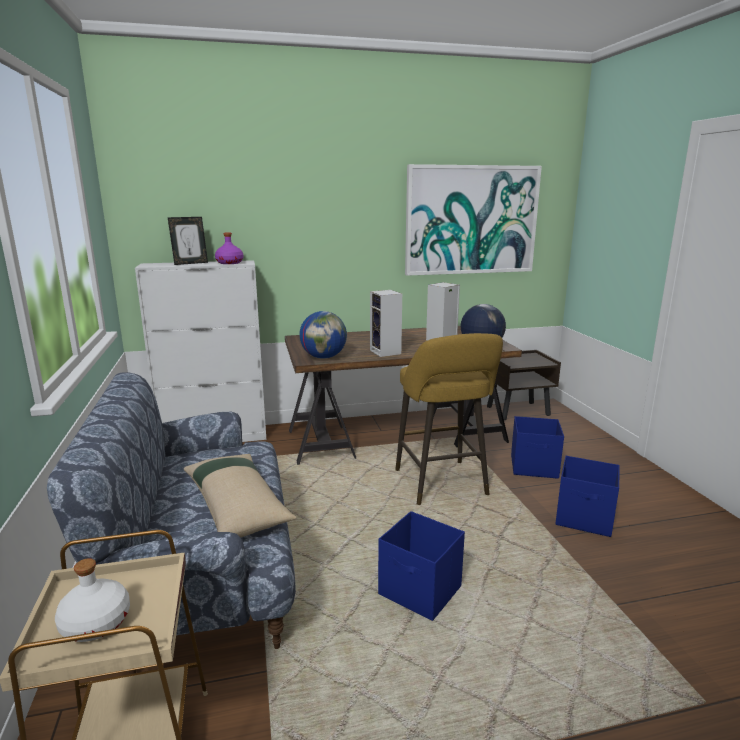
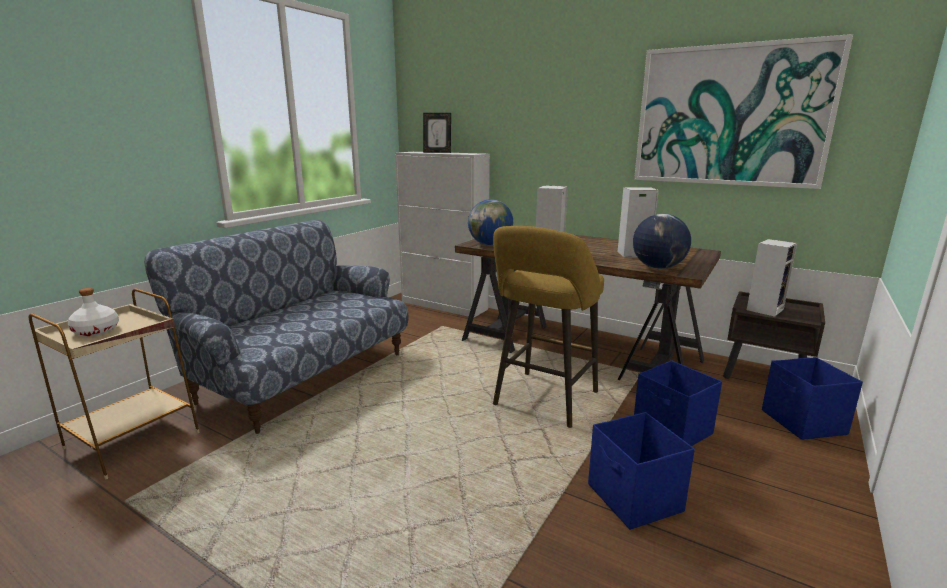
camera: 45 degrees right, 0 degrees up
(230, 263) = (461, 153): purple bottle -> none
(237, 505) = (299, 325): beige pillow -> none
(420, 592) = (381, 458): blue storage box -> blue storage box (803, 423)
(519, 362) = (764, 309): none -> speaker

